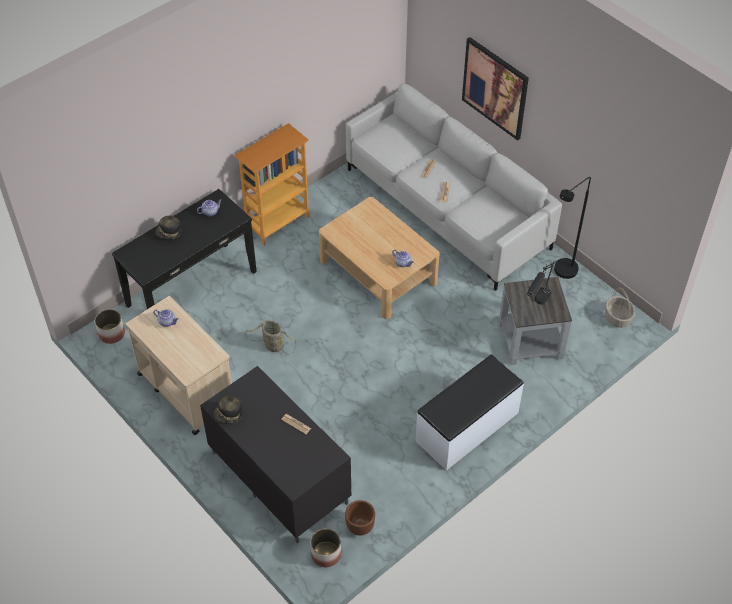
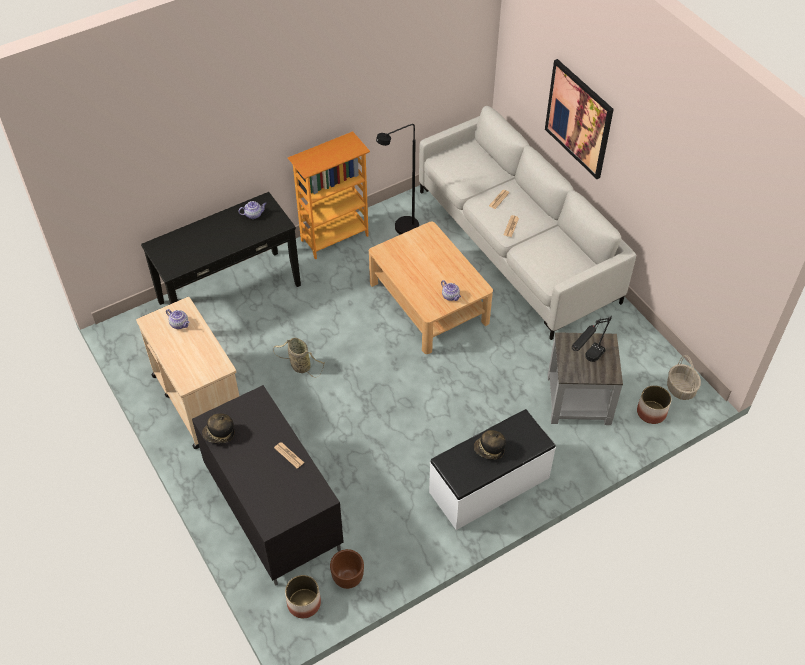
camera: 10 degrees right, 0 degrees up
(111, 333) = (136, 329): planter -> planter (651, 412)
(169, 233) = (205, 231): hat -> hat (489, 450)
(562, 273) = (627, 331): black floor lamp -> black floor lamp (401, 230)

